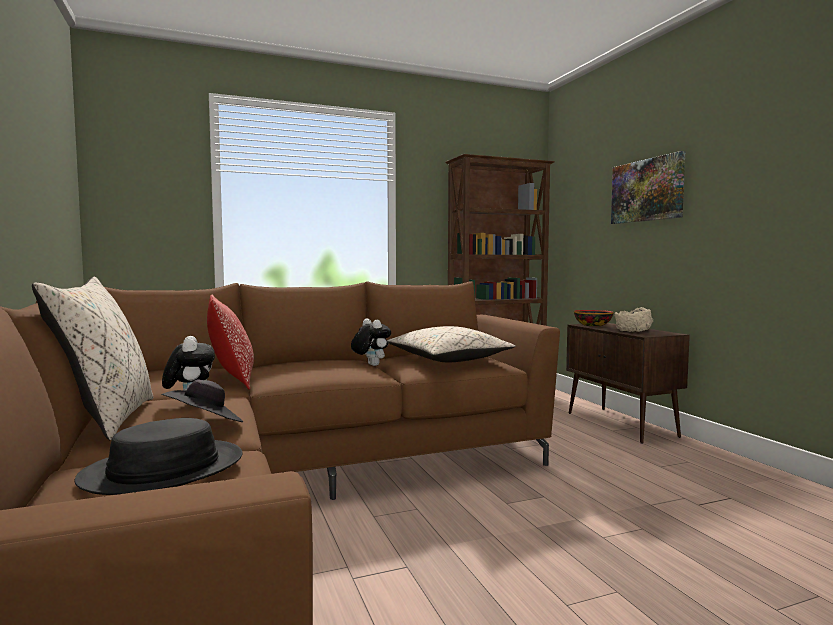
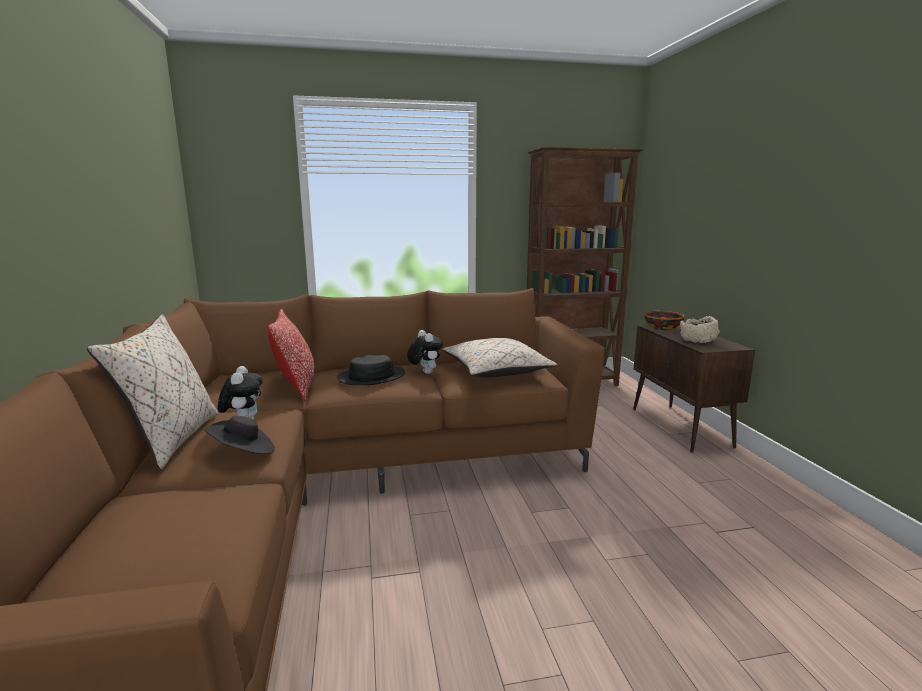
camera: 10 degrees right, 10 degrees up
(164, 469) = (184, 511): black hat -> black hat (371, 377)
(647, 190) = (732, 190): picture -> none

